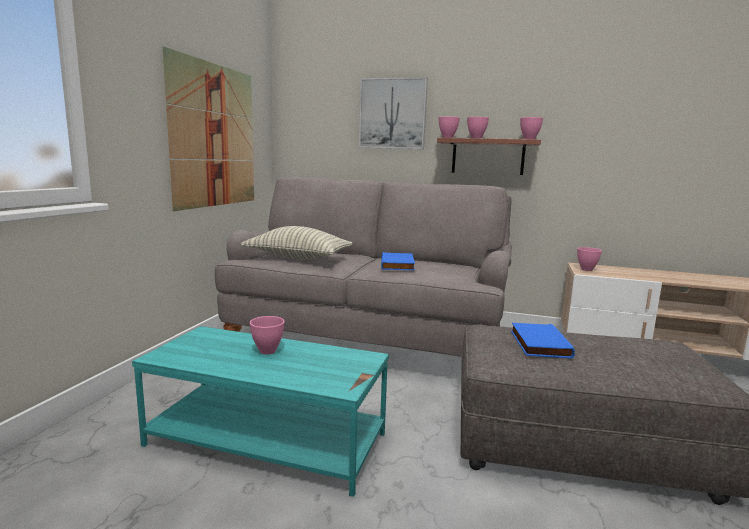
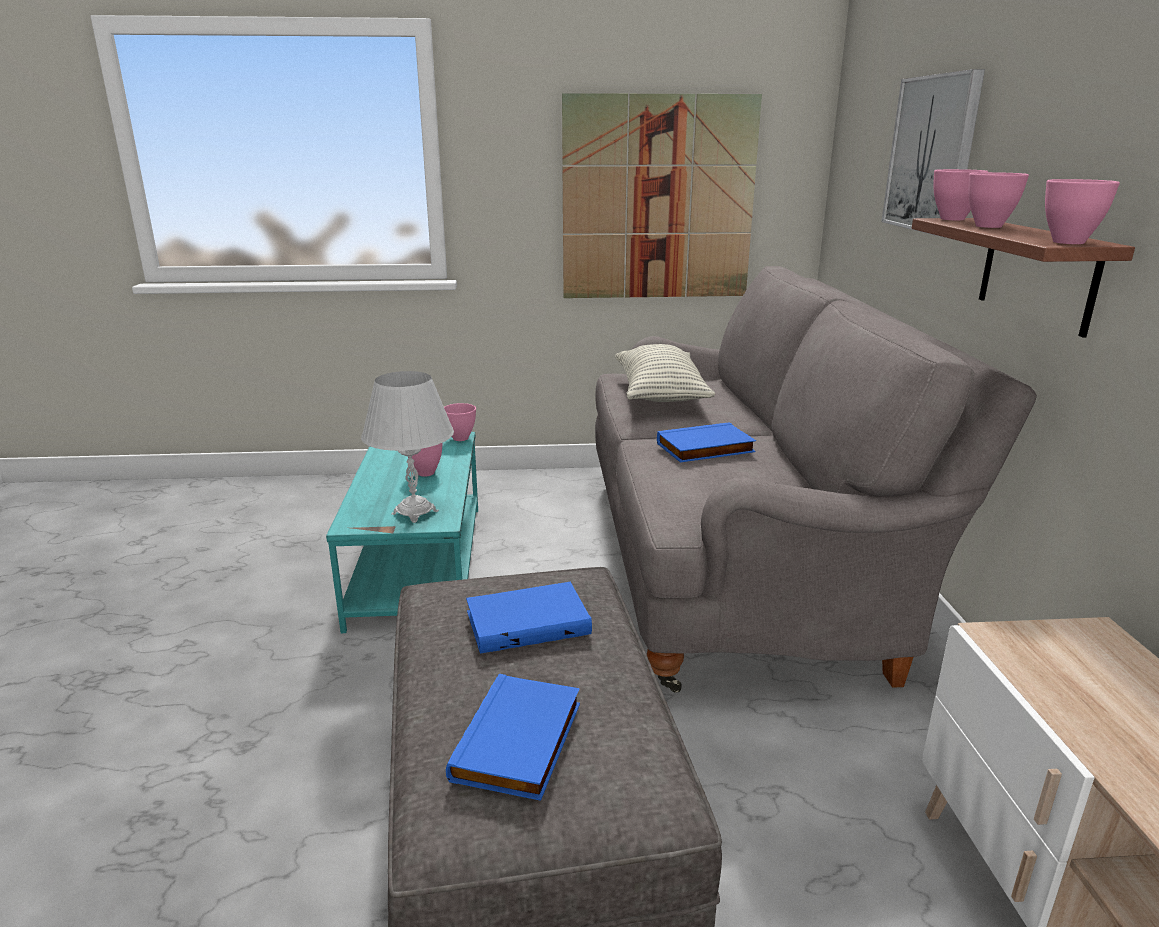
camera: 70 degrees right, 10 degrees up
(344, 363) = (414, 512): none -> white table lamp
(586, 269) = (1046, 642): pink bowl -> pink bowl (461, 438)
(652, 359) = (520, 742): none -> blue book

